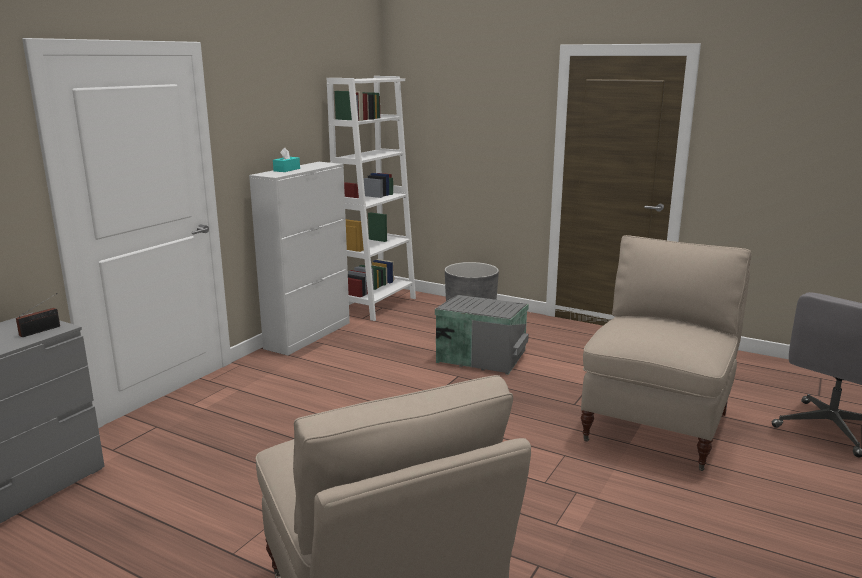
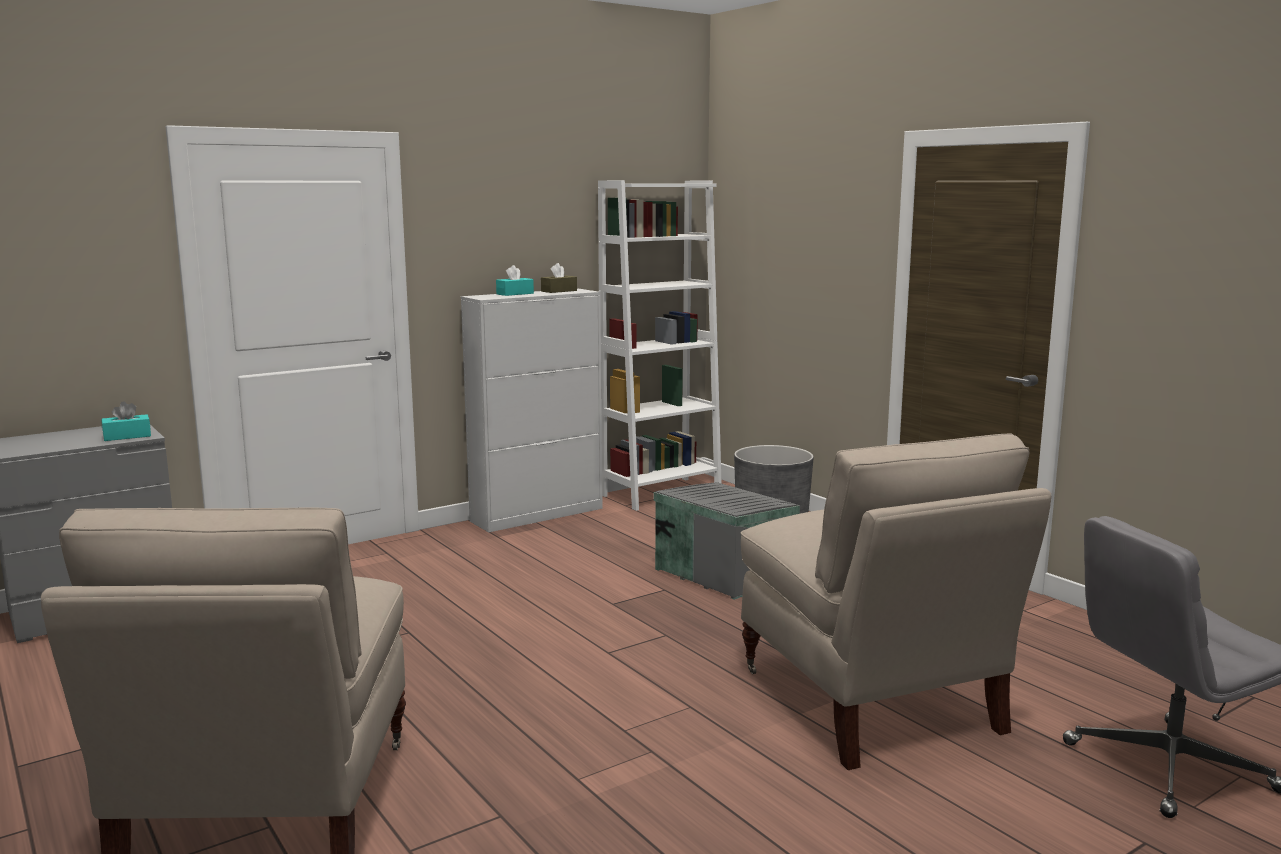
camera: 25 degrees right, 5 degrees down
(42, 330) = (127, 436): radio -> turquoise tissue box
(312, 165) = (559, 291): none -> brown tissue box
(657, 426) = (870, 702): beige chair -> beige chair turned 105 degrees clockwise

